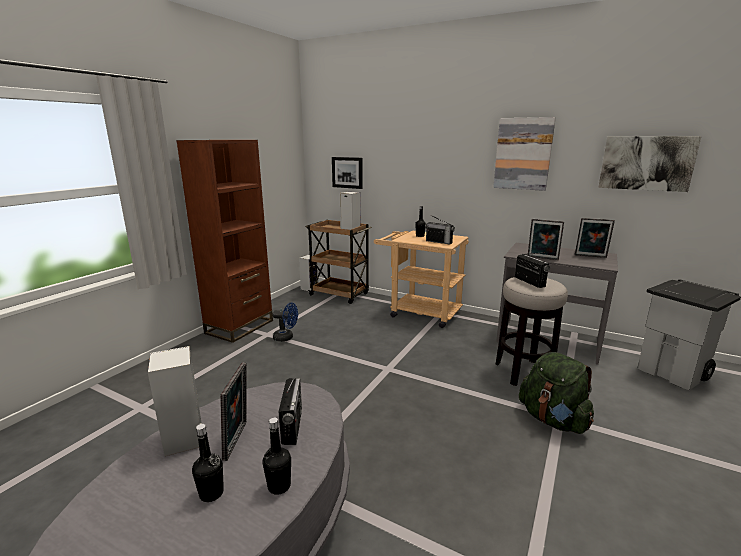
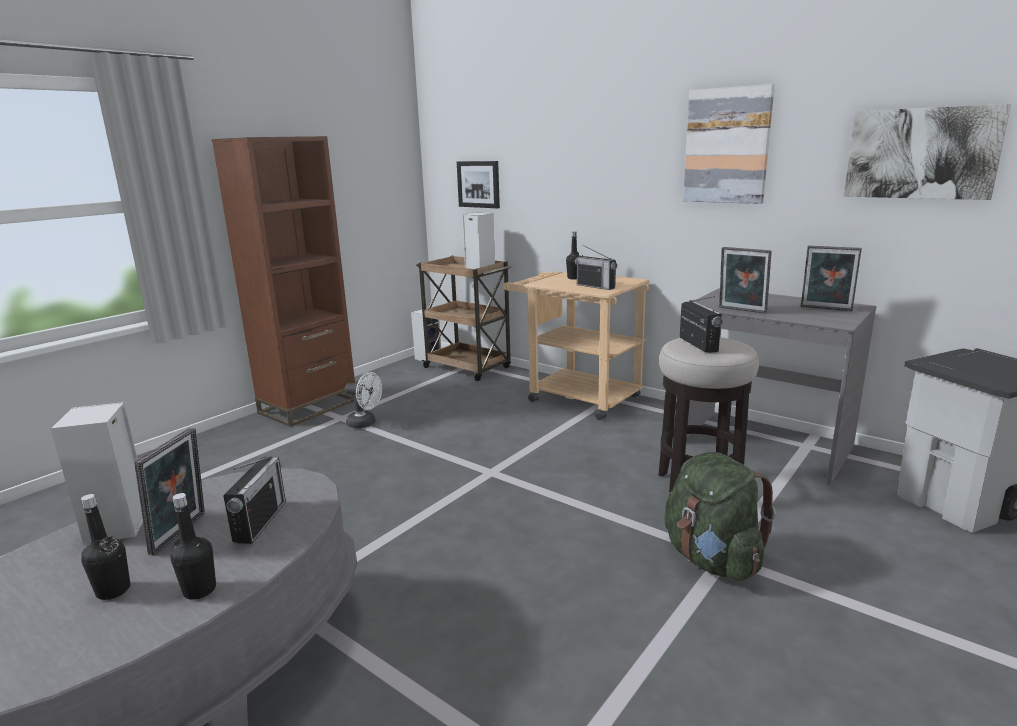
camera: 10 degrees right, 0 degrees up
(286, 338) = (365, 423): blue fan -> white fan

